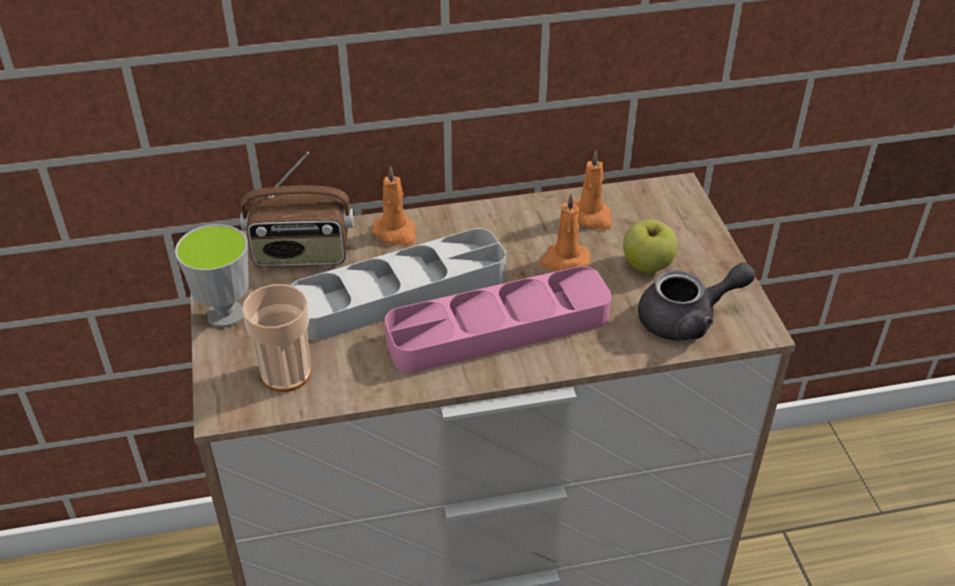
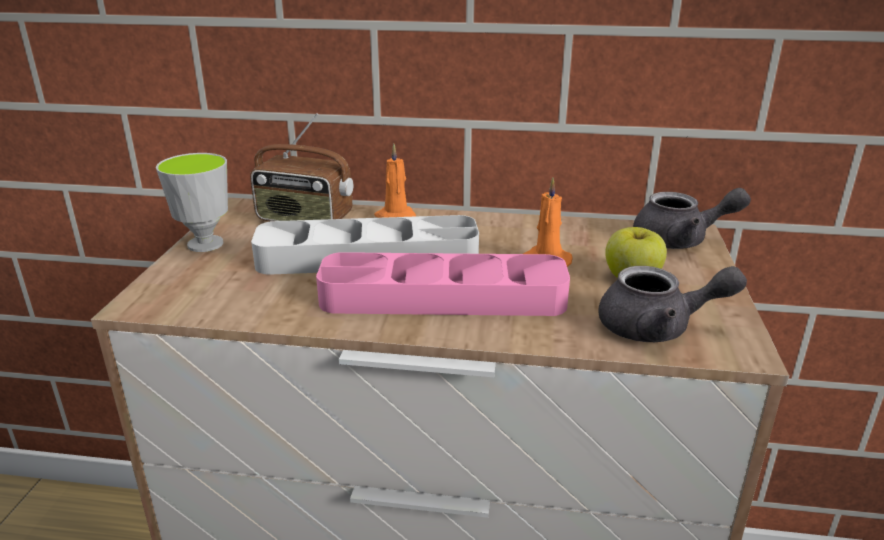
camera: 20 degrees right, 15 degrees down
(286, 374) = (215, 291): cup -> none
(591, 217) = (591, 237): orange candle -> none
(671, 203) = (680, 240): none -> grey teapot

